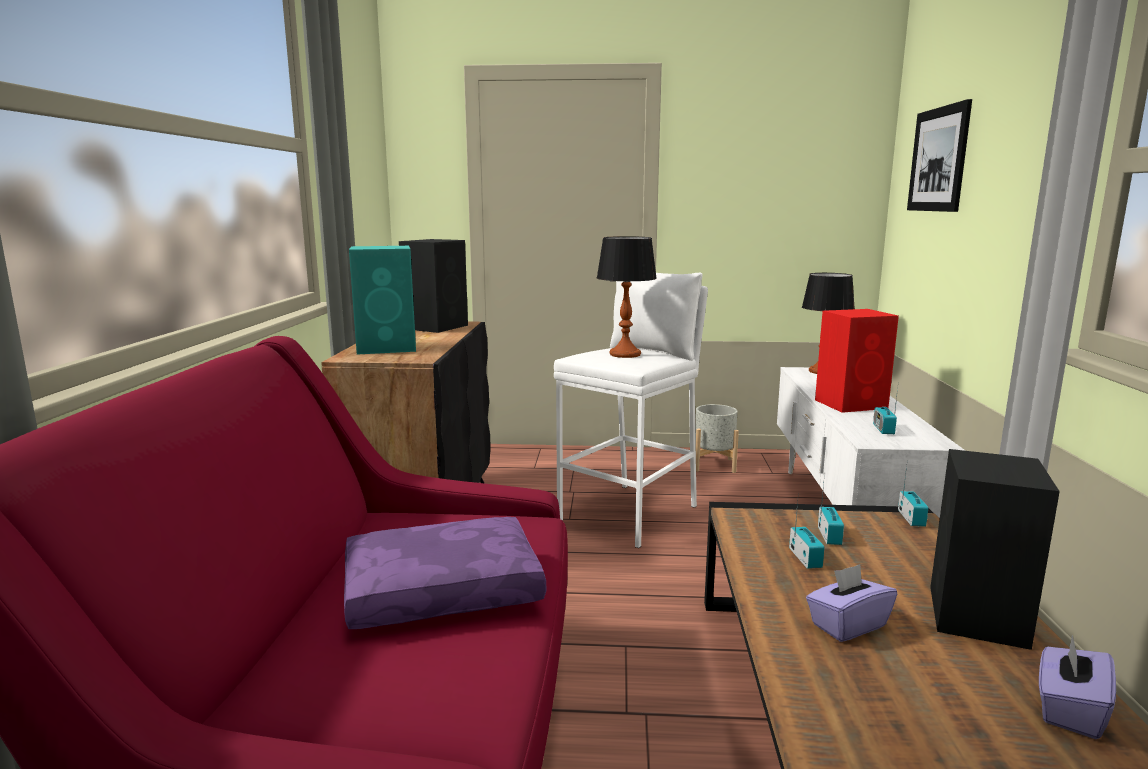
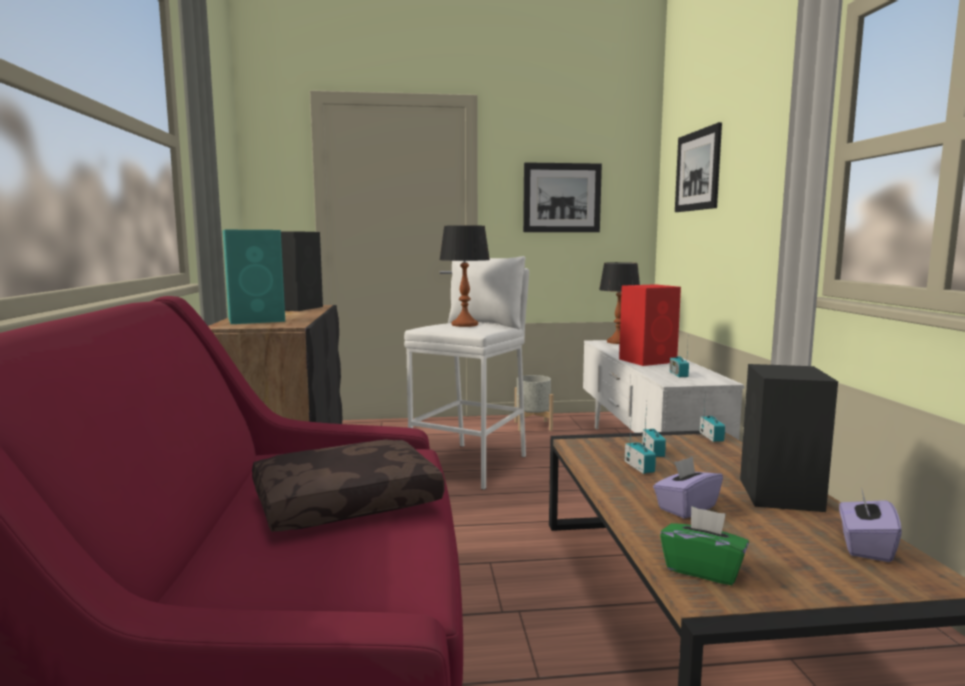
camera: 10 degrees left, 5 degrees down
(443, 589) = (347, 501): purple pillow -> brown pillow
(763, 189) = (562, 198): none -> picture
(842, 721) = (703, 569): none -> green tissue box

